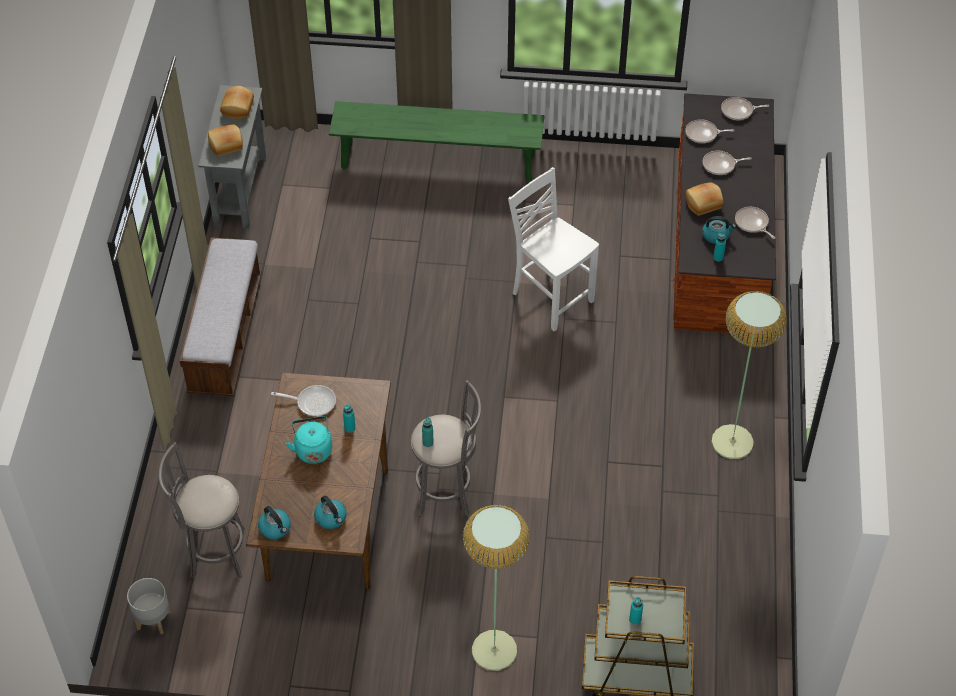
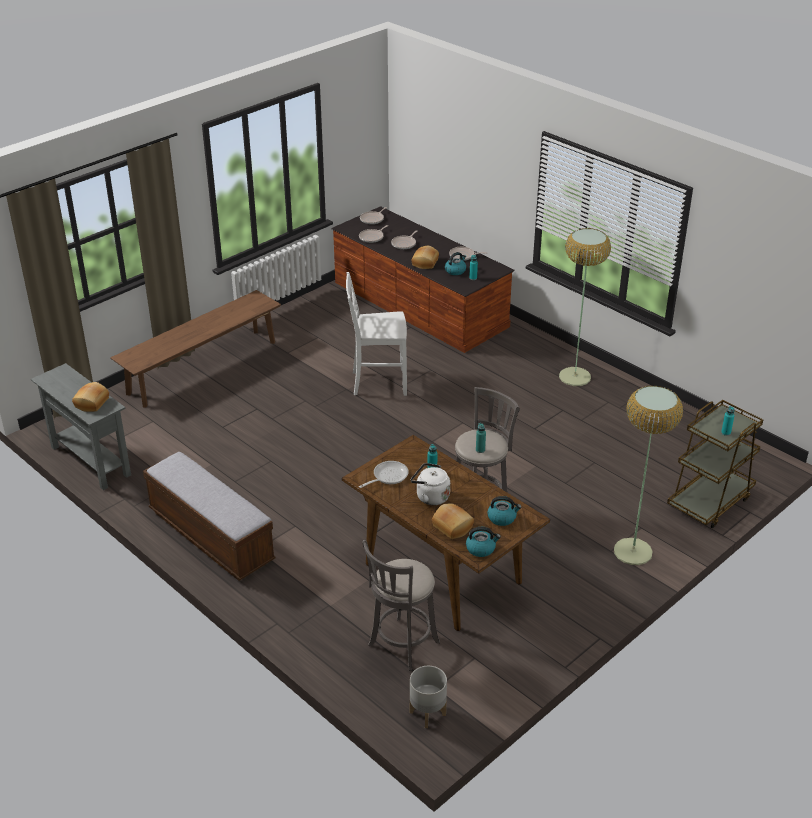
camera: 50 degrees left, 15 degrees down
(238, 108) = (67, 381): bread -> bread (453, 526)
(313, 449) = (430, 496): turquoise kettle -> white kettle
(438, 162) = (202, 367): green bench -> brown bench

